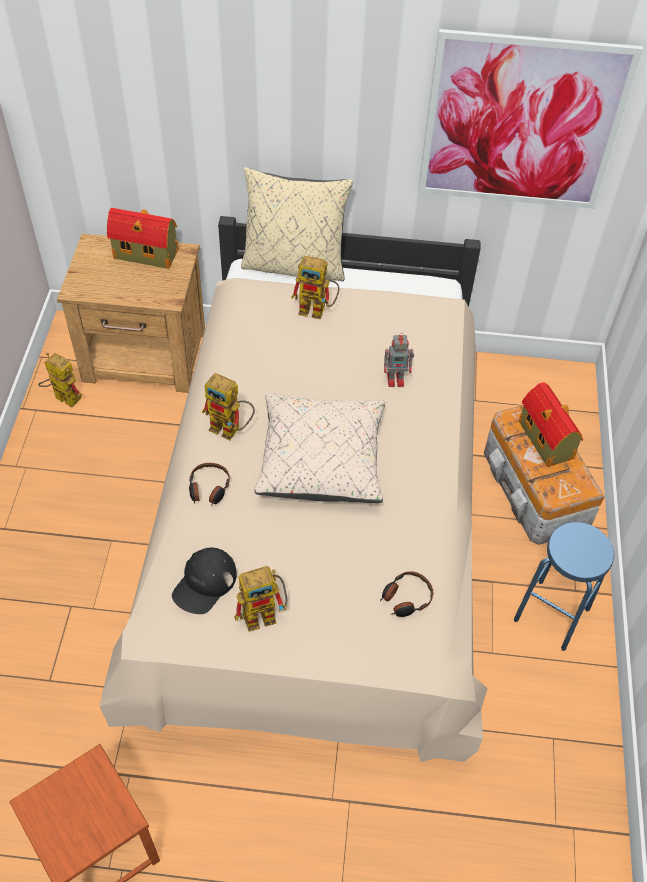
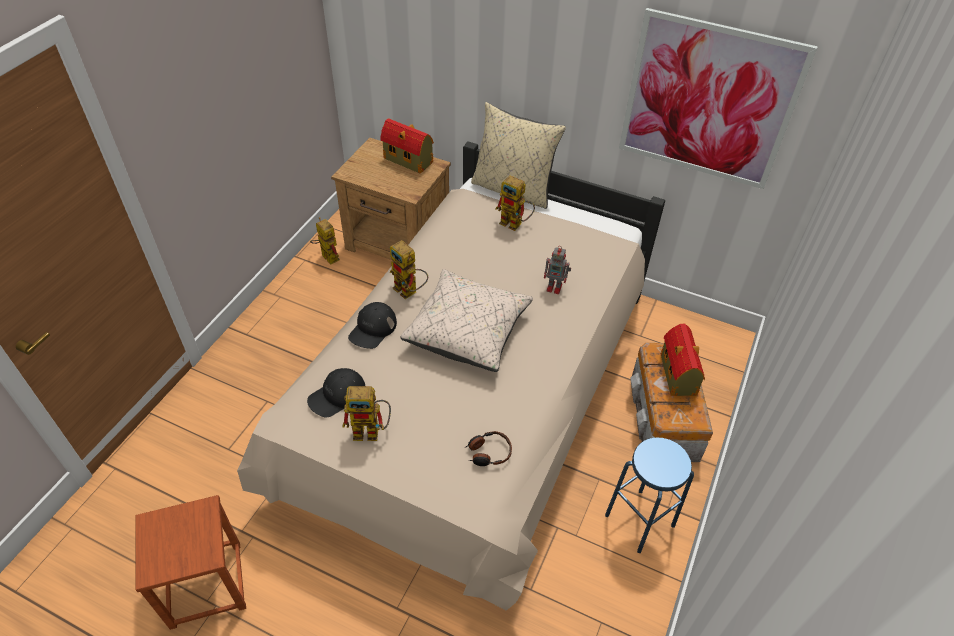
camera: 20 degrees right, 5 degrees down
(208, 488) = (373, 329): headphones -> black cap

